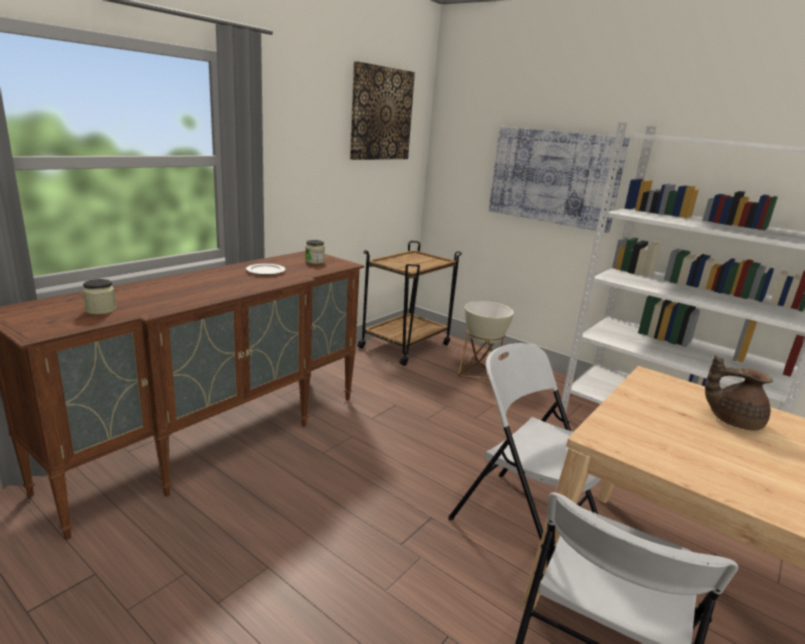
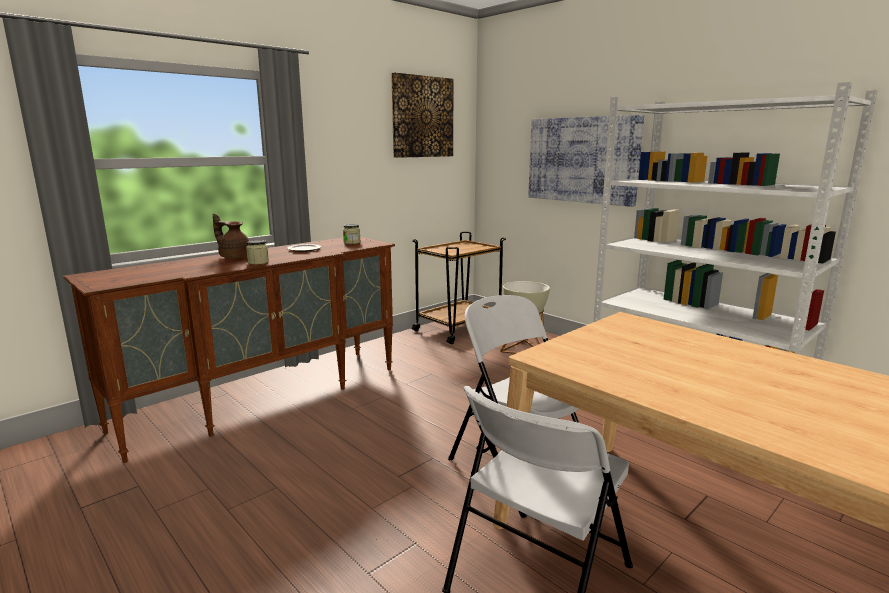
camera: 10 degrees right, 5 degrees down
(101, 310) = (154, 273): jar -> jar (258, 262)
(732, 420) = (683, 347): brown teapot -> brown teapot (234, 257)

